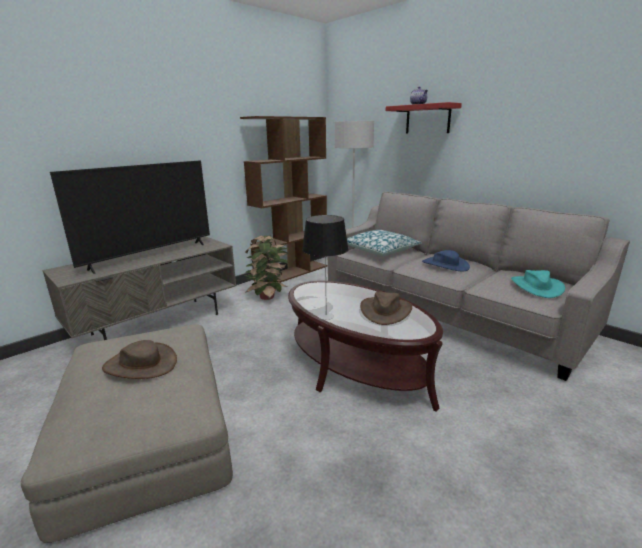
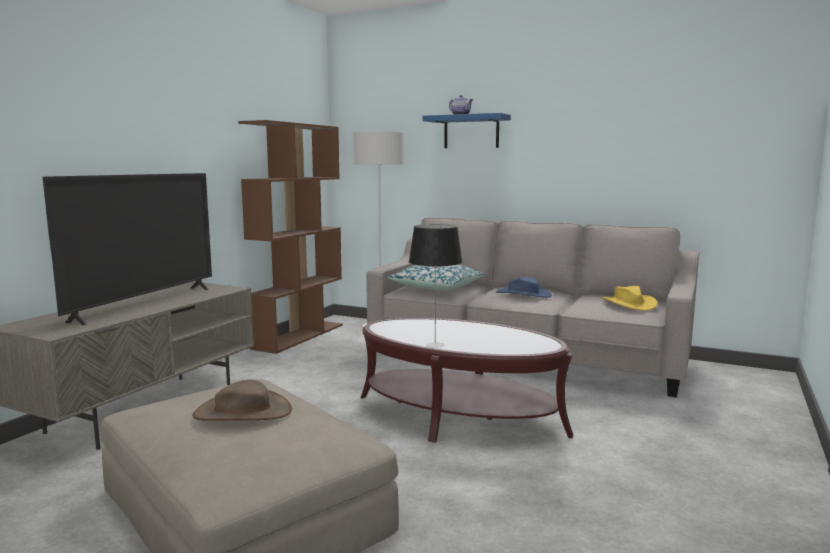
camera: 20 degrees left, 10 degrees down
(268, 296) = (288, 363): potted plant -> none
(385, 311) = (495, 335): brown hat -> none
(428, 119) = (471, 132): red shelf -> blue shelf
(536, 287) = (628, 304): turquoise hat -> yellow hat

